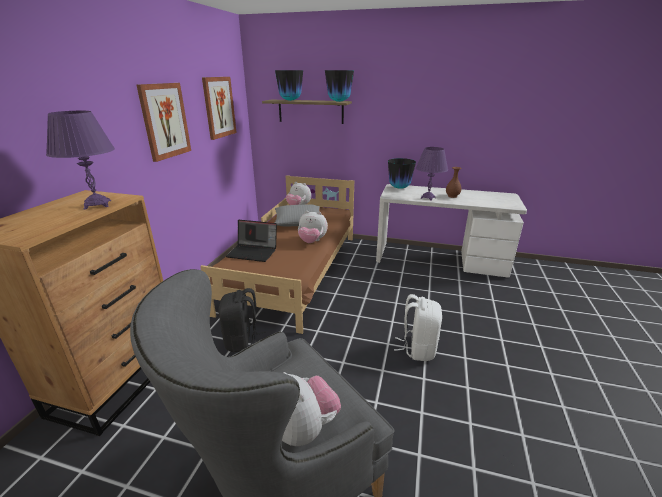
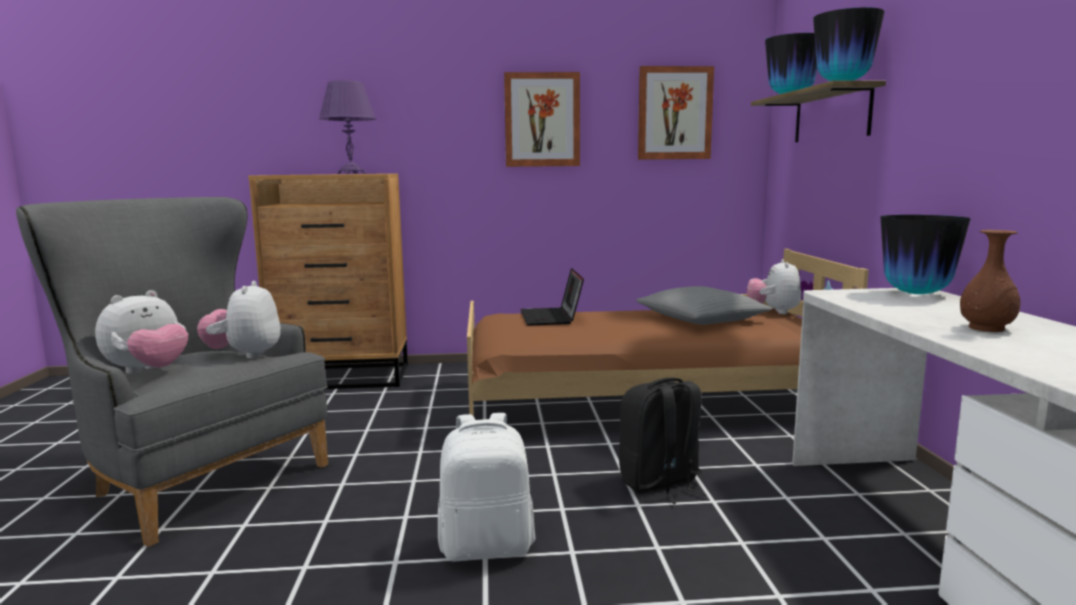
camera: 70 degrees right, 15 degrees down
(242, 341) = (432, 409): black backpack -> black backpack (660, 484)
(312, 241) = (633, 335): plush toy -> plush toy (245, 355)
(428, 198) = (899, 313): purple table lamp -> none

